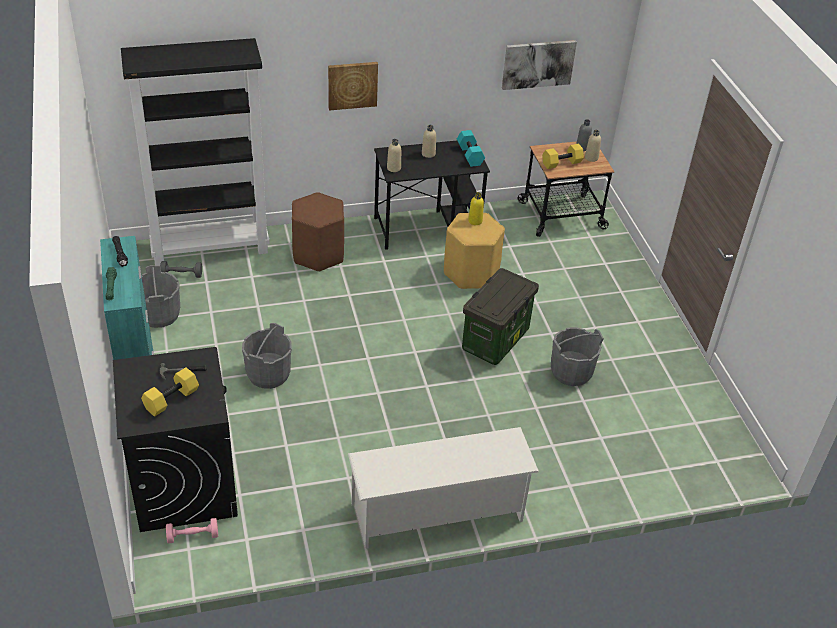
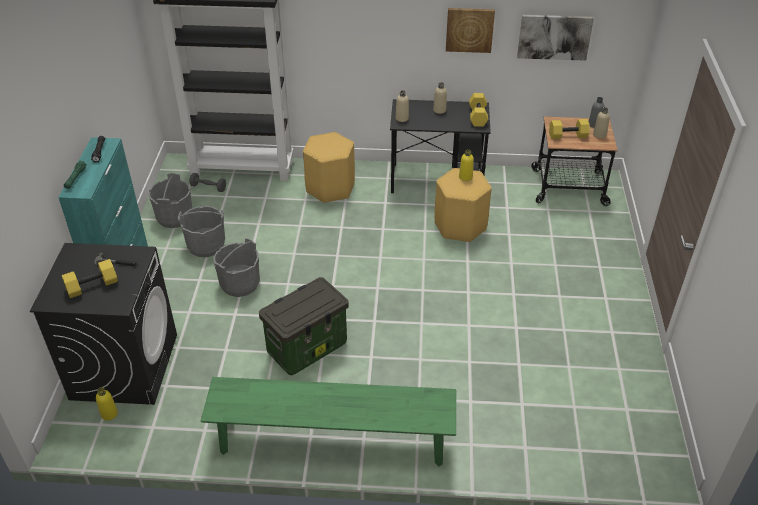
camera: 20 degrees right, 0 degrees up
(193, 536) = (109, 414): pink dumbbell -> yellow bottle
(318, 254) = (330, 188): brown stool -> yellow stool
(352, 85) = (372, 36): picture -> picture (469, 29)
(437, 512) = (332, 442): white shoe rack -> green bench
(469, 155) = (477, 116): turquoise dumbbell -> yellow dumbbell
(495, 339) = (457, 289): storage box -> storage box (307, 347)
(571, 372) = (518, 334): grey bucket -> grey bucket (206, 245)

